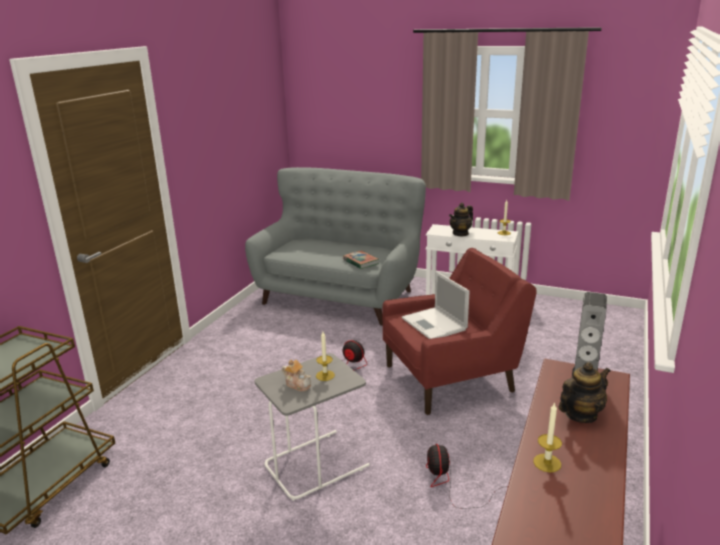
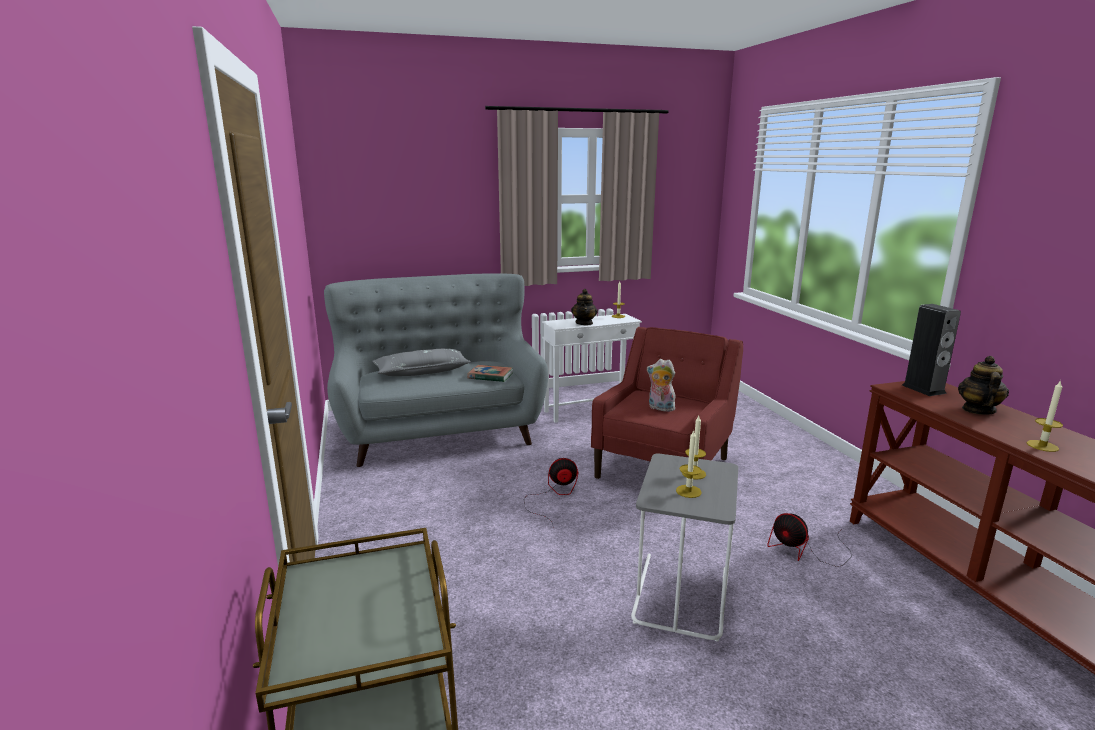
camera: 40 degrees left, 5 degrees down
(298, 384) = (688, 491): teapot -> candle
(328, 246) = (422, 372): none -> grey pillow
(435, 324) = (660, 408): laptop -> plush toy

